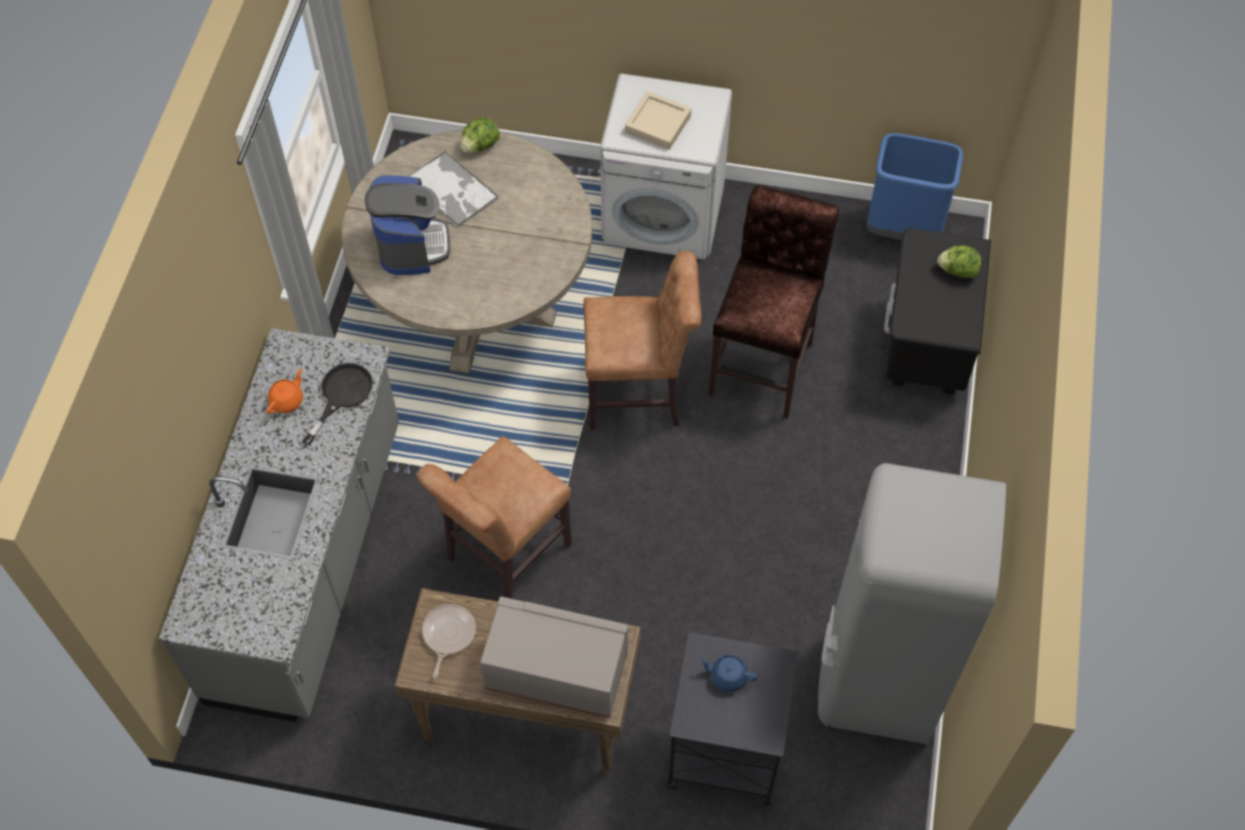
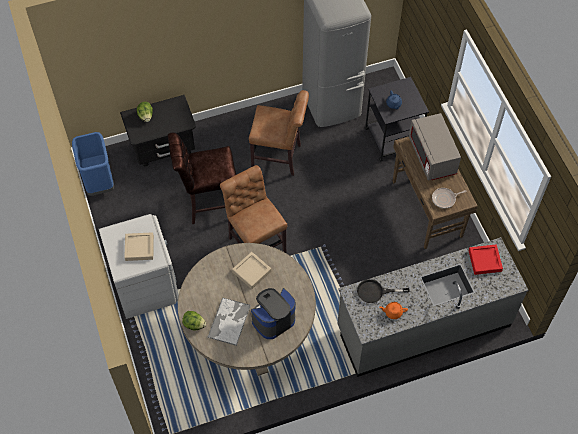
camera: 120 degrees left, 0 degrees up
(266, 602) = (484, 261): none -> red tray
(504, 555) = (367, 253): brown chair -> brown chair (279, 157)
(516, 256) = (251, 271): none -> beige tray

